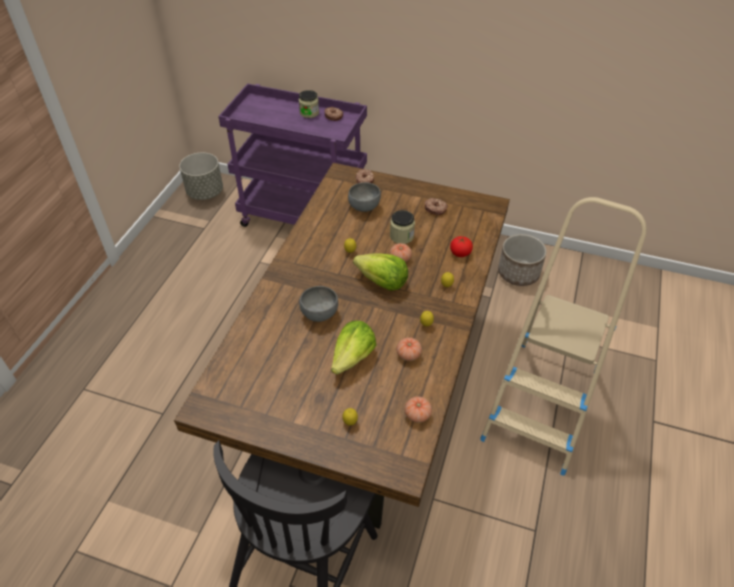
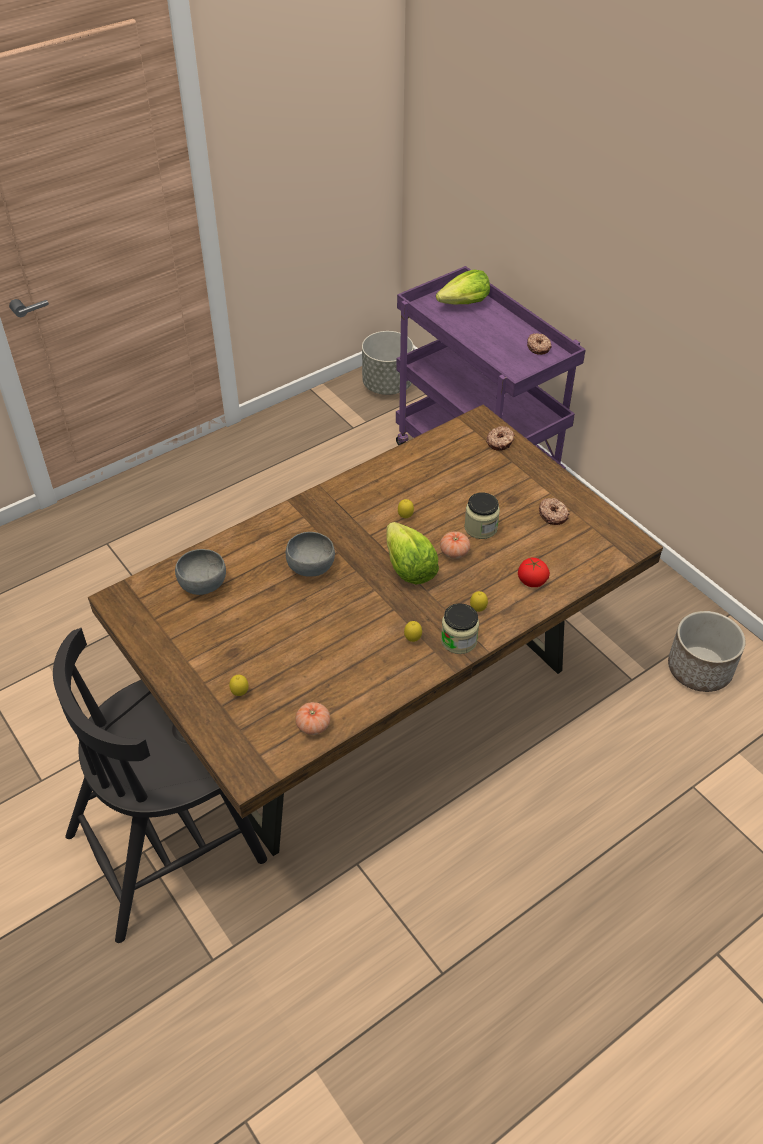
camera: 35 degrees right, 0 degrees up
(309, 113) = (512, 331): jar -> jar (459, 640)
(353, 357) = (303, 631): lettuce -> lettuce (464, 303)
(364, 207) = (469, 473): grey bowl -> grey bowl (203, 585)
(408, 354) = (363, 660): tomato -> none
(541, 404) = (581, 842): beige step ladder -> none

